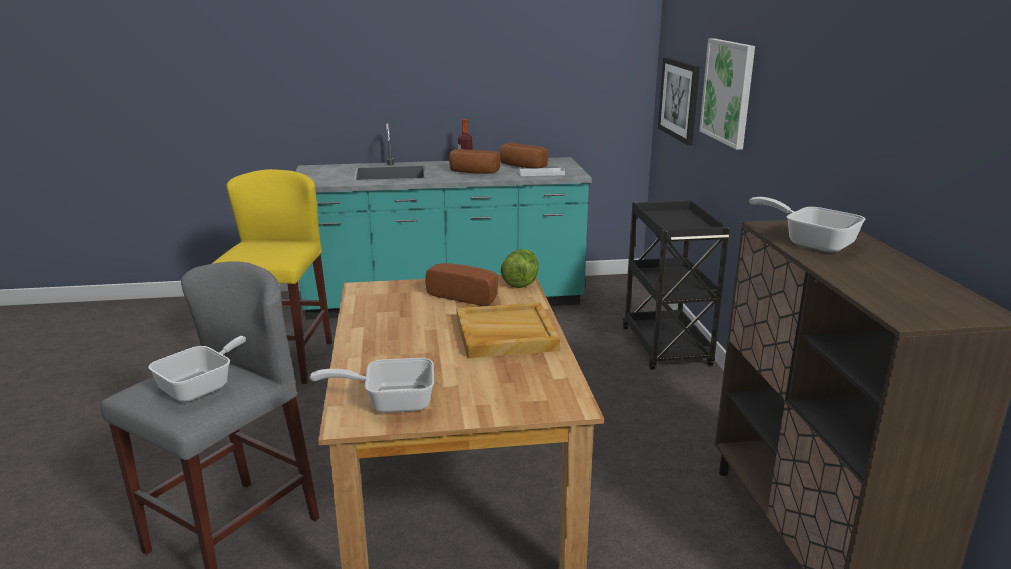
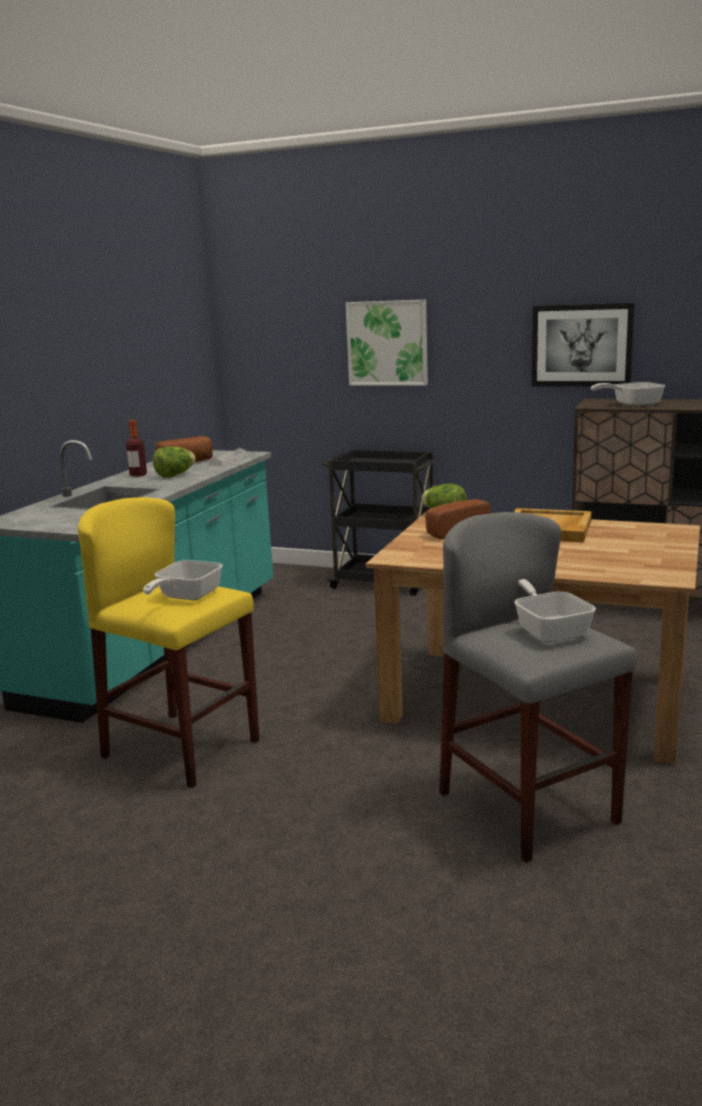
camera: 60 degrees left, 5 degrees down
(390, 401) = (644, 566): frying pan -> frying pan (185, 597)
(473, 172) = (175, 475): bread -> lettuce
(679, 99) = (286, 367): picture -> picture (581, 345)

